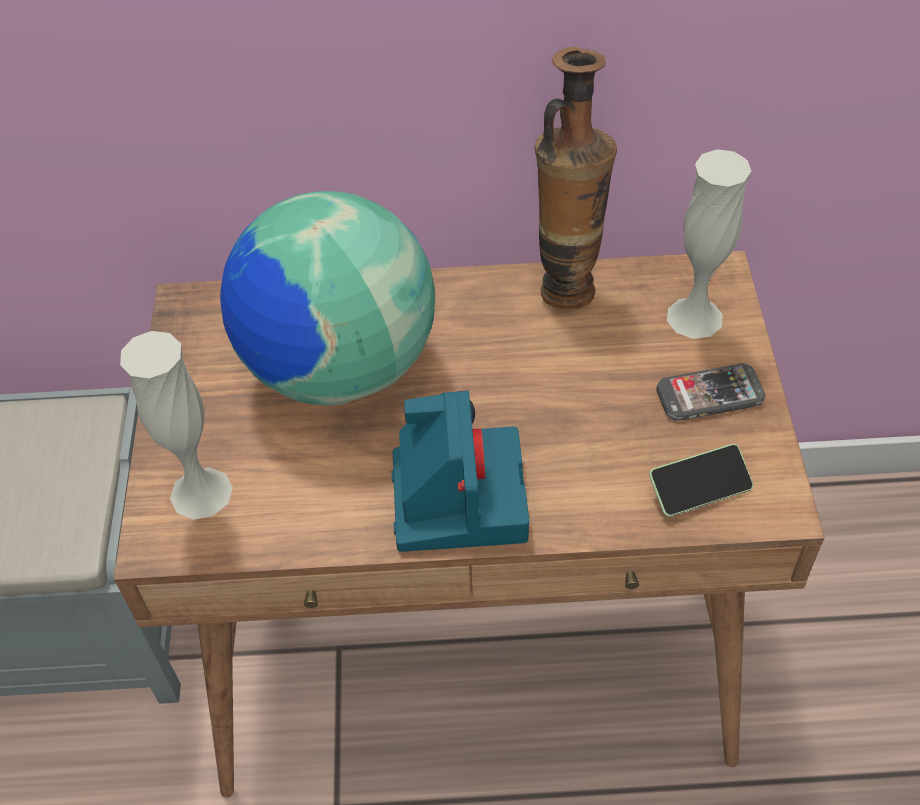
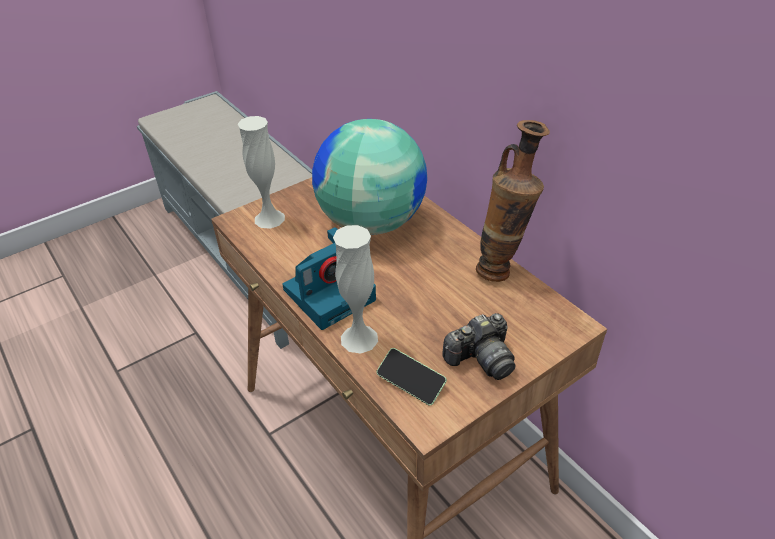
camera: 55 degrees right, 10 degrees down
(694, 317) = (531, 328): white vase -> white vase (359, 338)
(710, 394) = (481, 359): phone -> camera

